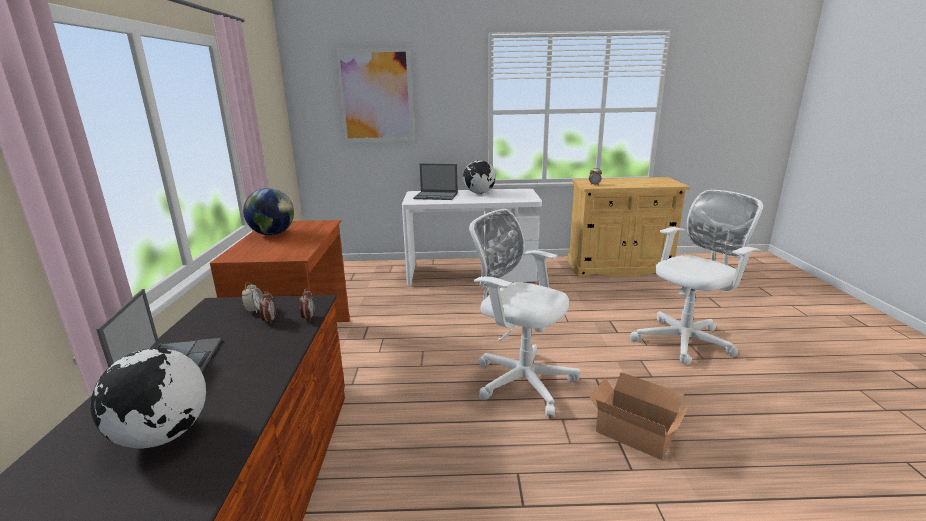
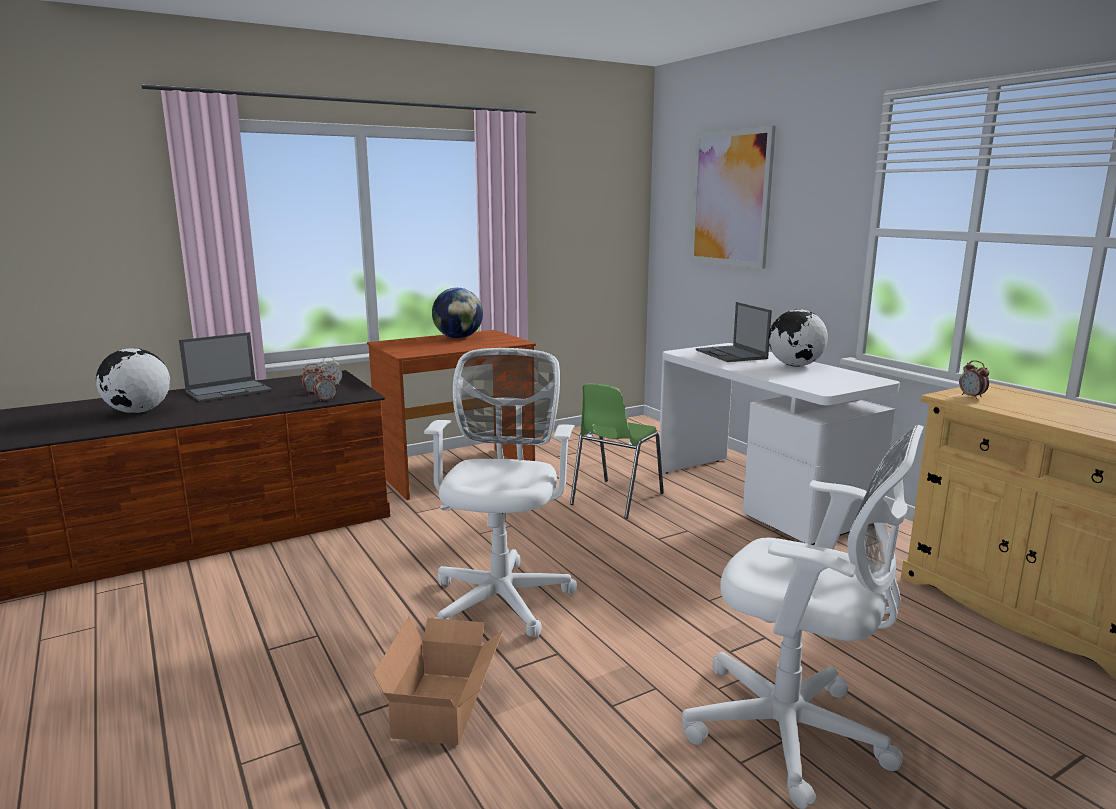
camera: 60 degrees right, 5 degrees down
(426, 308) = (615, 499): none -> green chair

